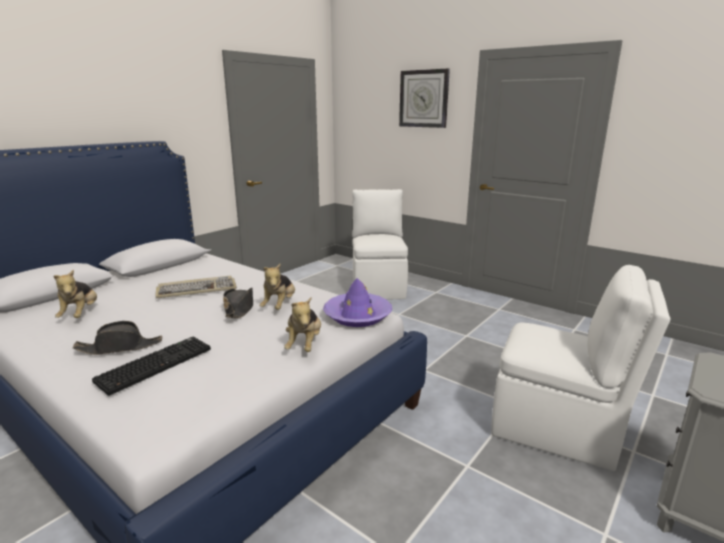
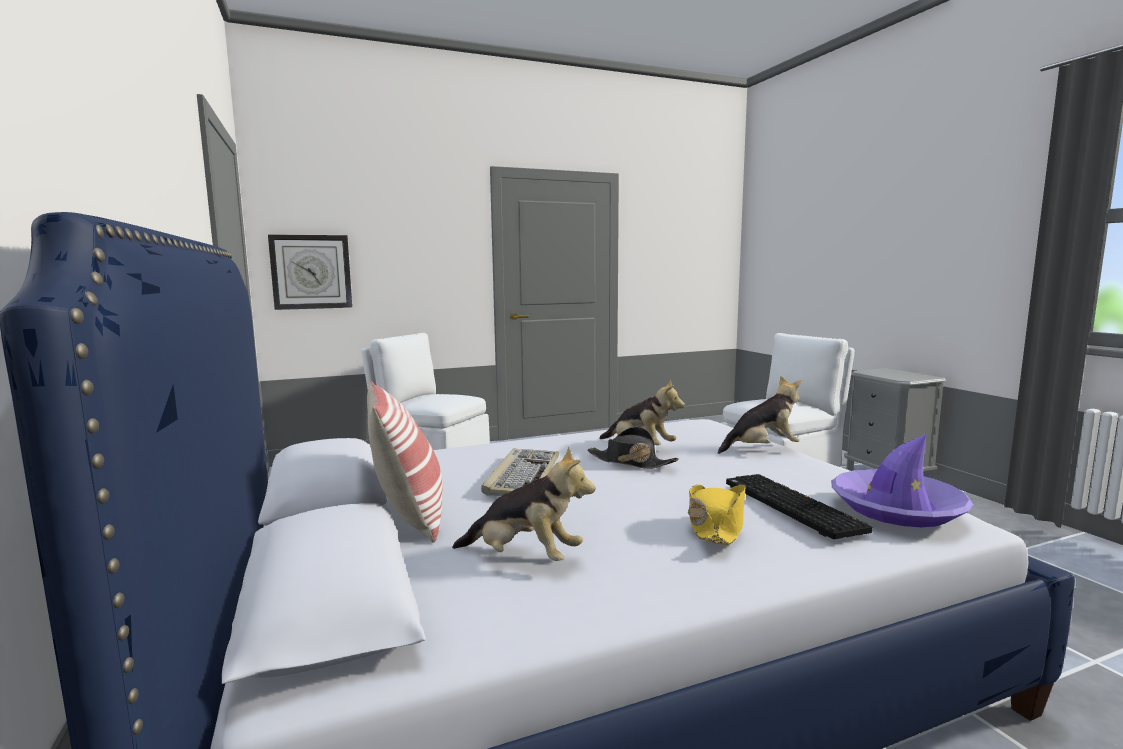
camera: 60 degrees left, 10 degrees down
(120, 347) = (716, 525): black hat -> yellow hat
(130, 284) = (409, 516): none -> pillow
(304, 344) = (762, 449): plush toy -> plush toy turned 45 degrees counterclockwise
(357, 316) = (704, 426): purple hat -> purple hat (896, 508)
(424, 99) = (421, 216): wall clock -> wall clock (311, 272)

